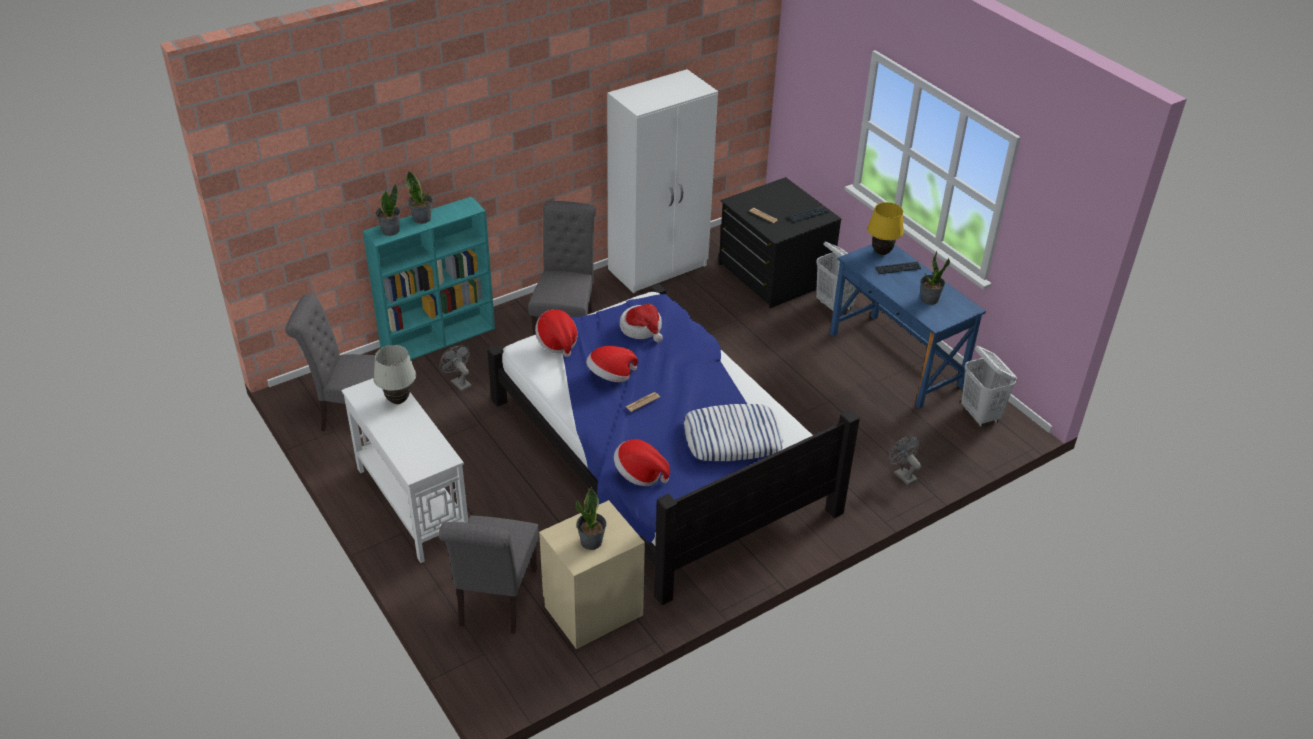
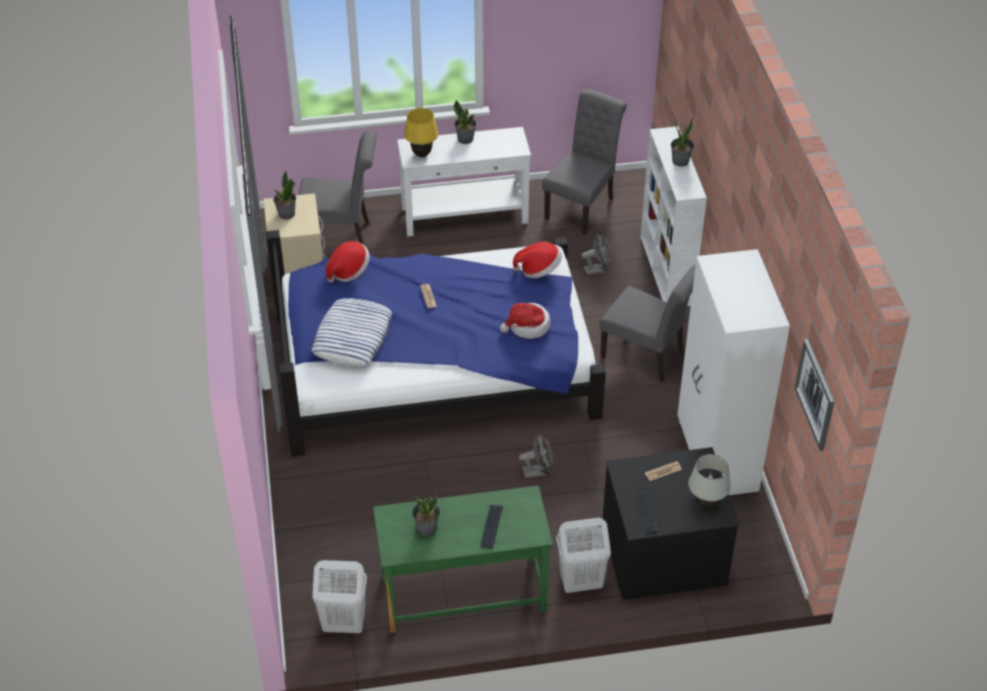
camera: 115 degrees right, 5 degrees up
(390, 230) = (669, 140): potted plant -> potted plant (465, 139)
(398, 401) = (491, 150): white table lamp -> white table lamp (706, 505)
(439, 338) = (666, 271): turquoise bookcase -> white bookcase
(495, 602) = (341, 235): grey chair -> grey chair turned 150 degrees clockwise
(610, 376) = (473, 287): hat -> none
(731, 69) = (815, 394): none -> picture
(881, 252) = (527, 526): yellow table lamp -> yellow table lamp (422, 154)
(896, 360) = (463, 594): blue desk -> green desk
(902, 475) = (307, 519): grey fan -> grey fan (537, 471)

